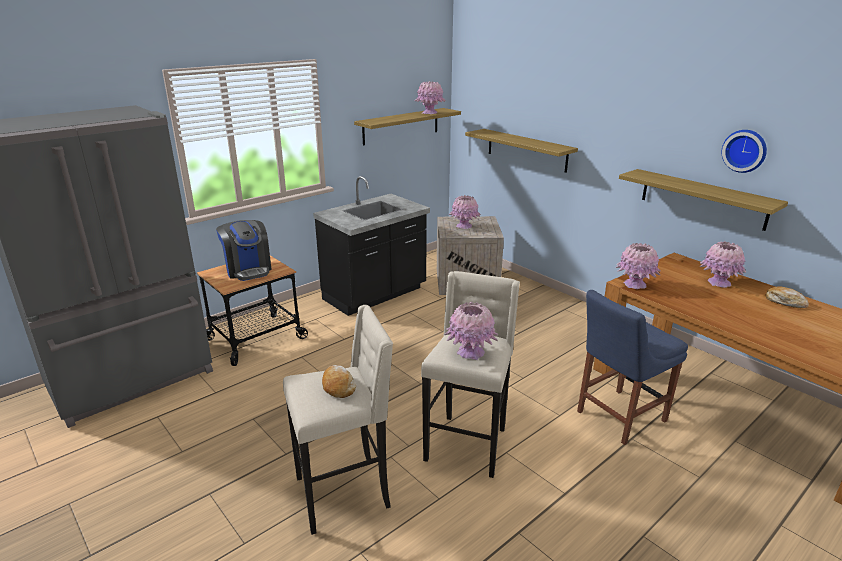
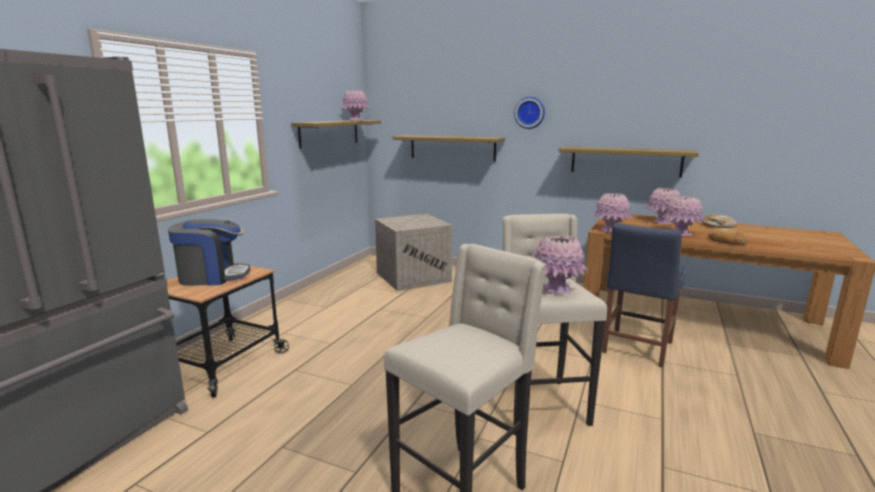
camera: 25 degrees left, 10 degrees down
(248, 269) = (212, 277): coffee machine -> coffee machine turned 45 degrees counterclockwise
(338, 386) = (467, 341): bread -> bread (726, 242)
(375, 295) = (333, 301): black counter -> none
(464, 226) = (408, 222): pink vase -> pink vase (680, 233)
(745, 150) = (656, 116): wall clock -> wall clock (530, 112)

